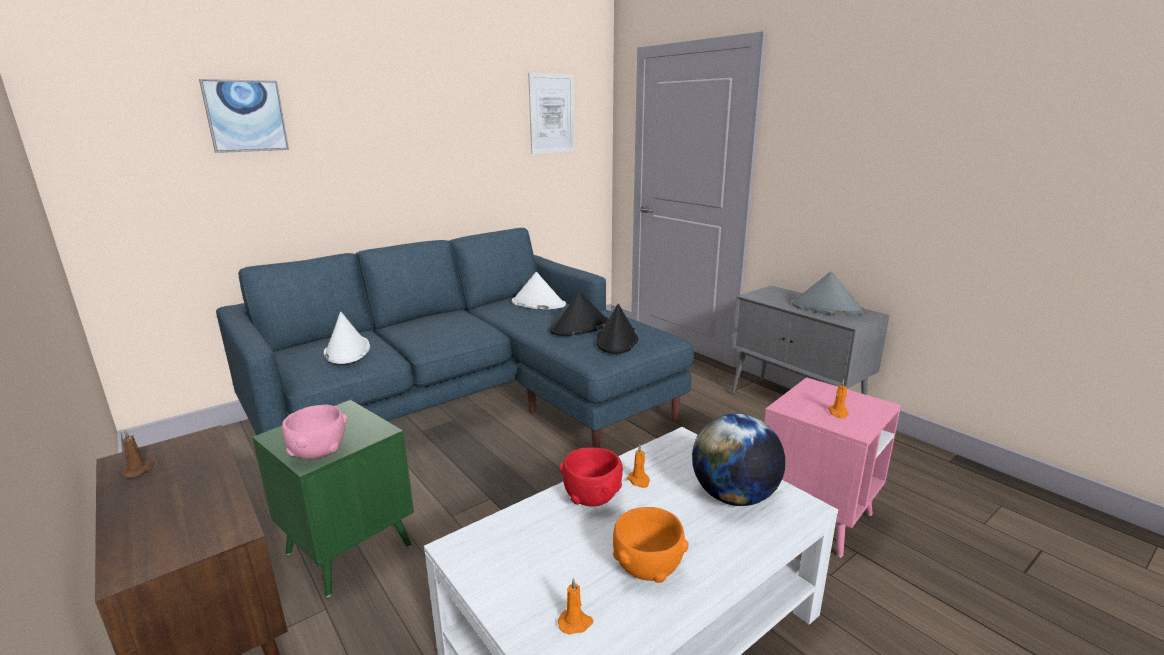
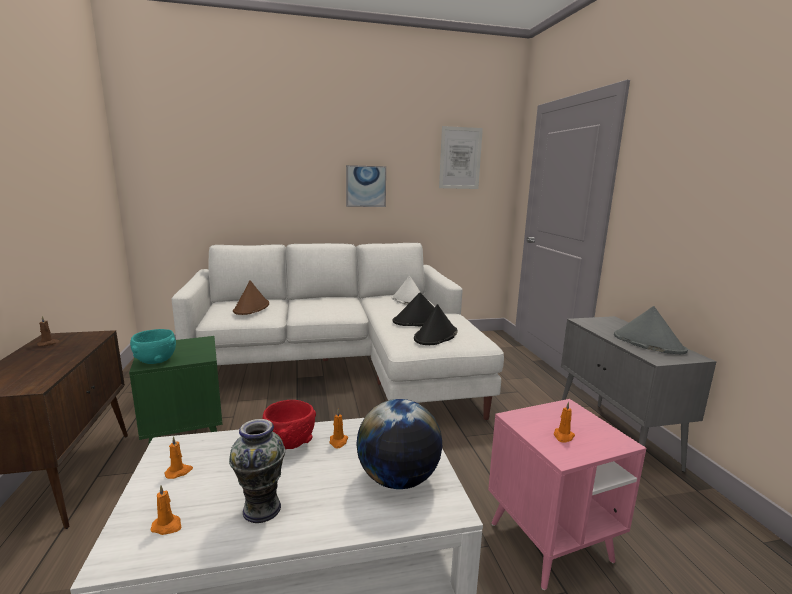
camera: 25 degrees right, 5 degrees down
(245, 116) = (232, 149): picture -> picture (366, 186)
(319, 453) = (156, 361): pink bowl -> turquoise bowl
(347, 351) = (251, 308): white hat -> brown hat
(472, 404) = (345, 368): blue sofa -> white sofa
(512, 569) = (179, 472): none -> orange candle
(647, 569) = (262, 508): orange bowl -> vase

